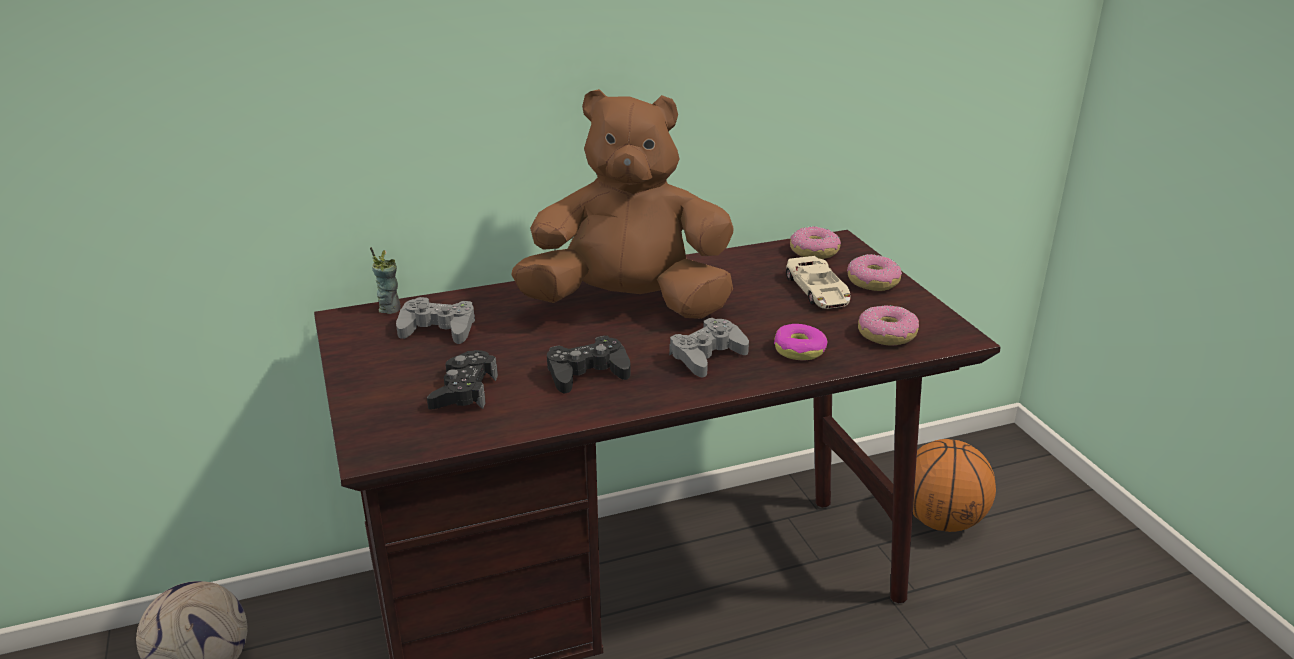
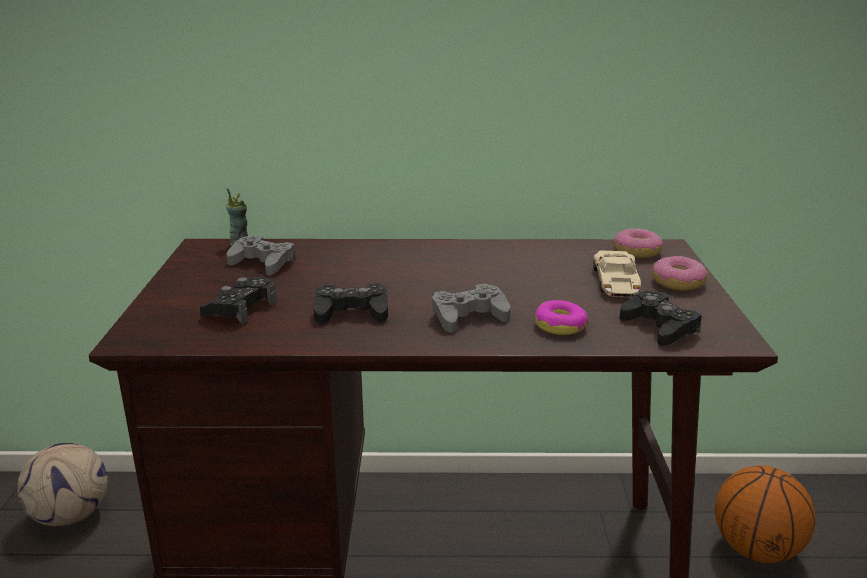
camera: 20 degrees right, 5 degrees down
(629, 305) = (432, 268): brown plush toy -> none
(887, 334) = (659, 327): donut -> black game controller

